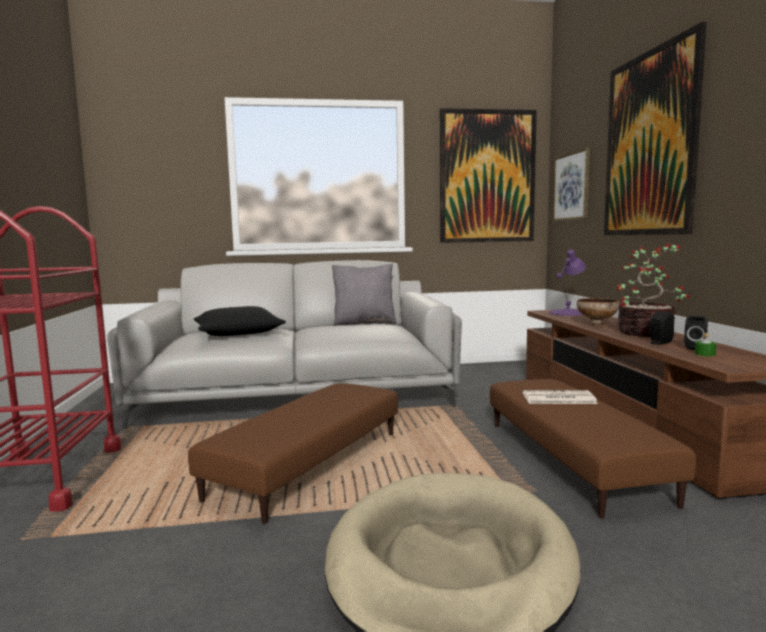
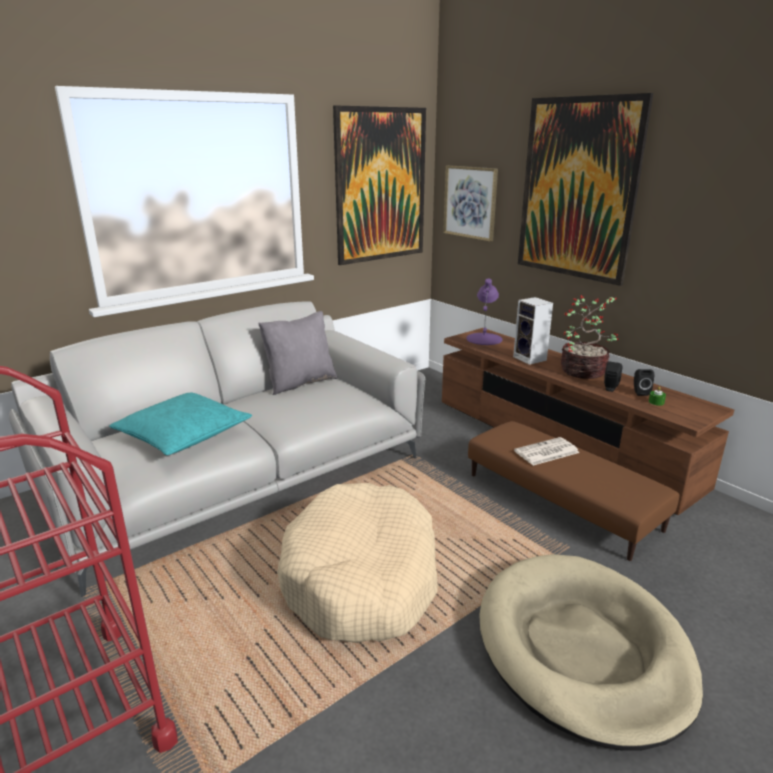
camera: 30 degrees left, 15 degrees up
(238, 333) = (183, 435): black pillow -> turquoise pillow
(308, 464) = (362, 578): brown ottoman -> beige dog bed
(597, 324) = (531, 359): bowl -> speaker

